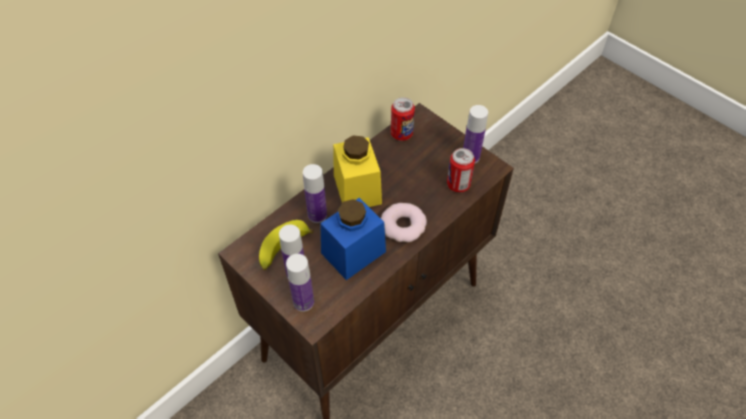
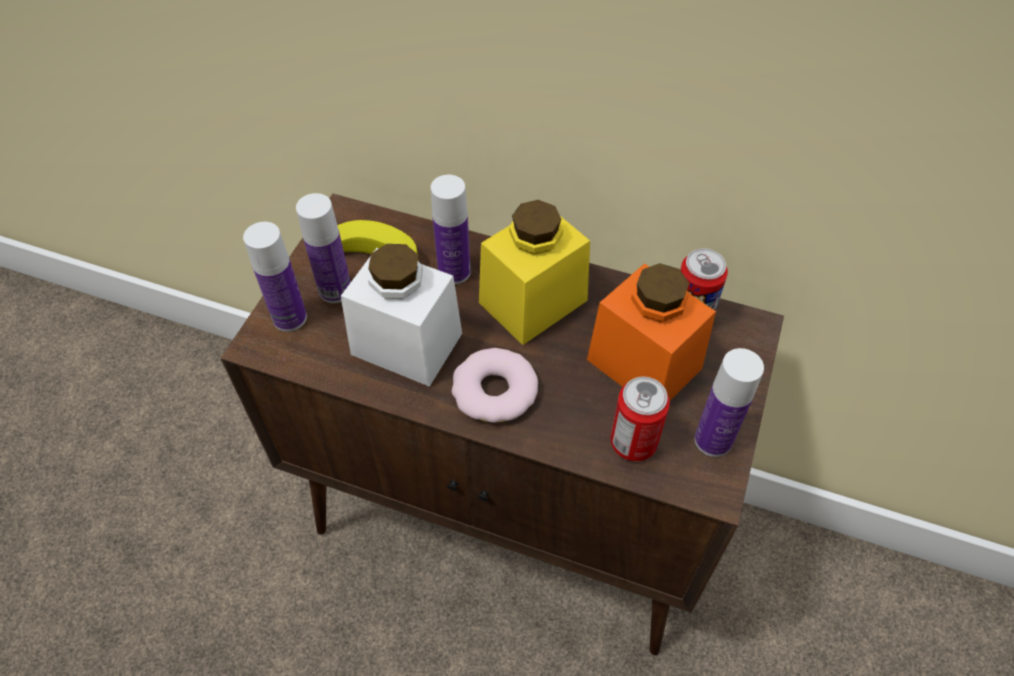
camera: 65 degrees right, 0 degrees up
(353, 252) = (407, 344): blue jar -> white jar
(418, 162) = (644, 364): none -> orange jar

